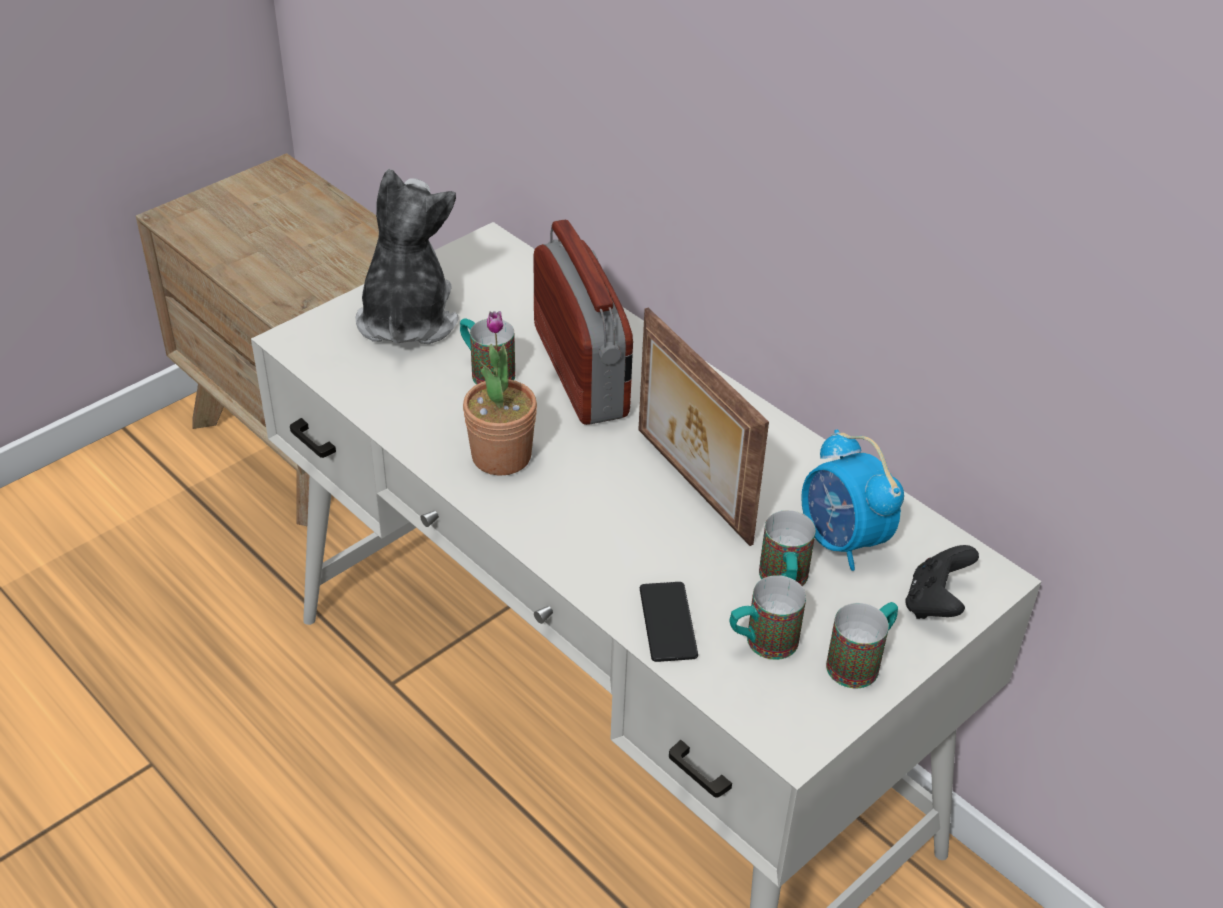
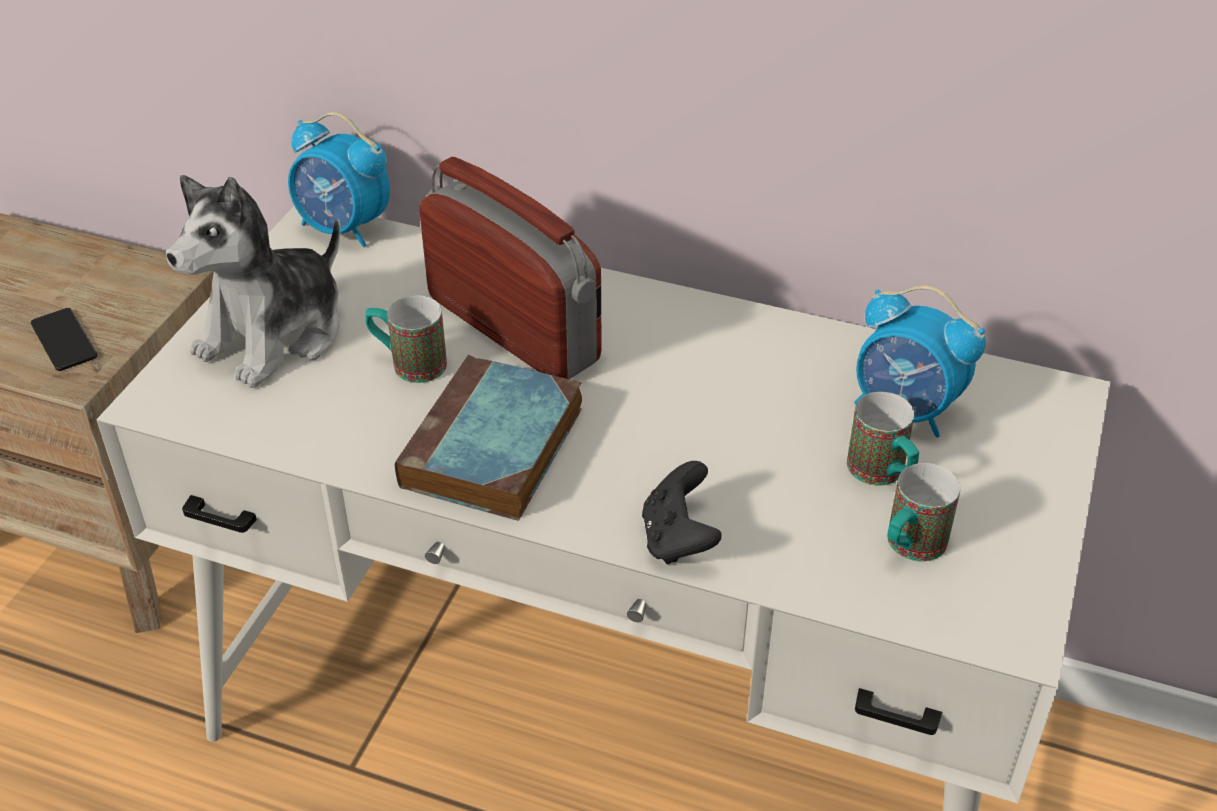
camera: 25 degrees left, 0 degrees up
(407, 319) = (275, 335): plush toy -> plush toy turned 120 degrees counterclockwise
(501, 456) = (492, 450): potted plant -> book
(510, 254) = (344, 228): none -> alarm clock
(668, 622) = (801, 563): phone -> phone (64, 340)
(690, 486) = (716, 409): picture frame -> none
(860, 662) = (1015, 527): mug -> none
(935, 603) = (1037, 440): black game controller -> black game controller (678, 539)

